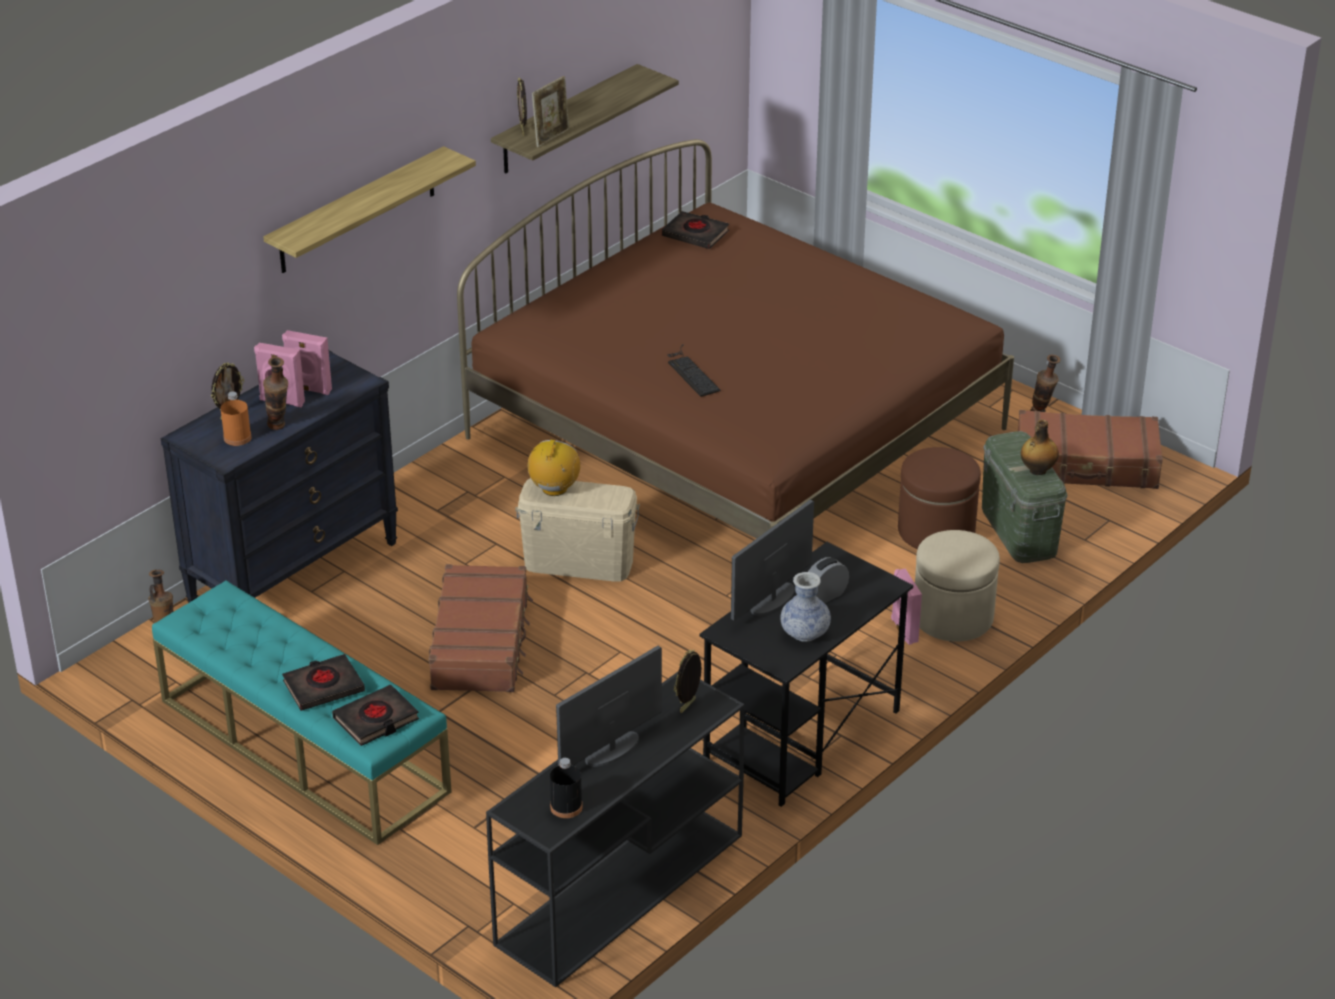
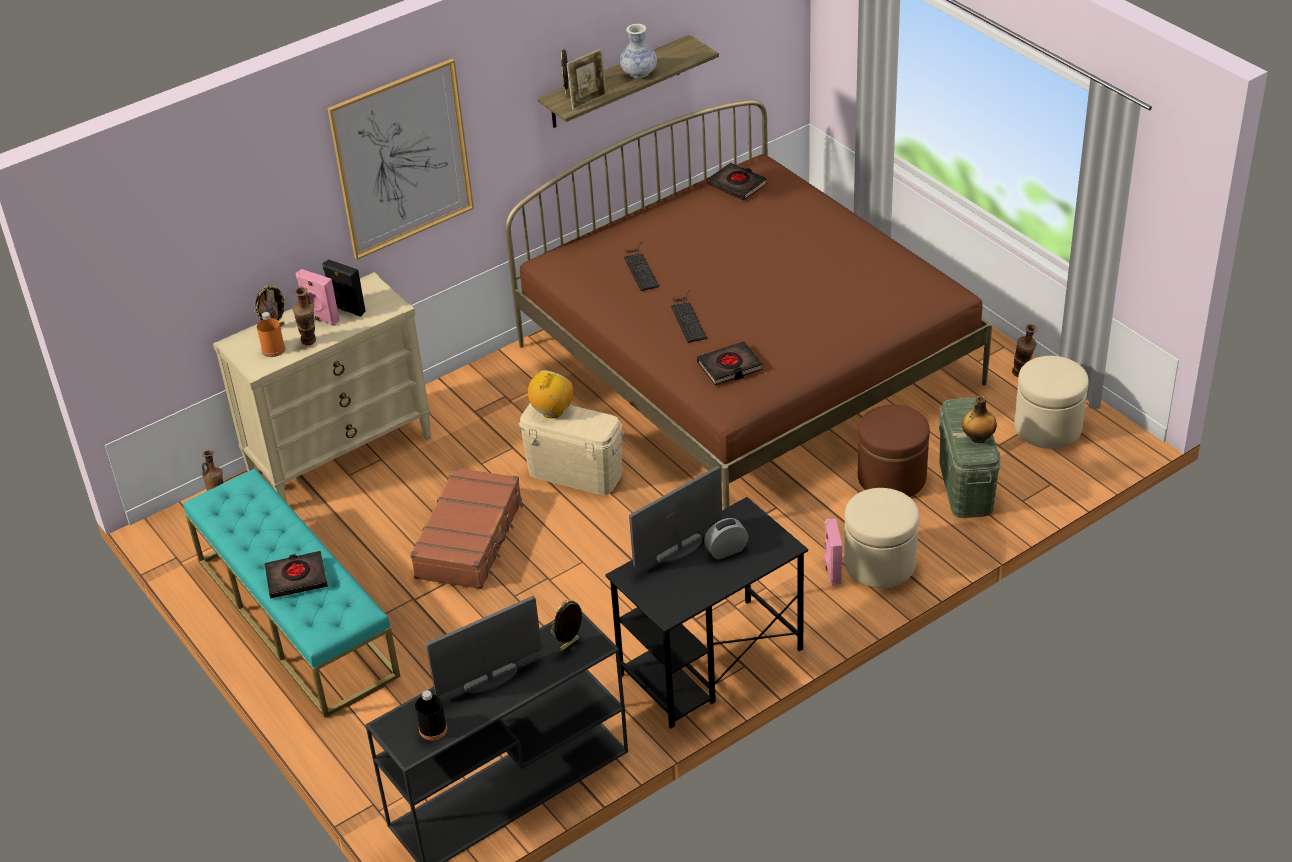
camera: 15 degrees right, 5 degrees up
(294, 571) = (341, 455): black dresser -> beige dresser
(309, 389) = (347, 309): pink speaker -> black speaker
(357, 211) = (402, 159): shelf -> picture
(376, 720) = (328, 615): black book -> black book (729, 367)
(617, 326) = (640, 268): none -> keyboard
(804, 633) = (696, 585): vase -> vase (639, 73)
(1086, 465) = (1047, 427): brown suitcase -> beige ottoman

